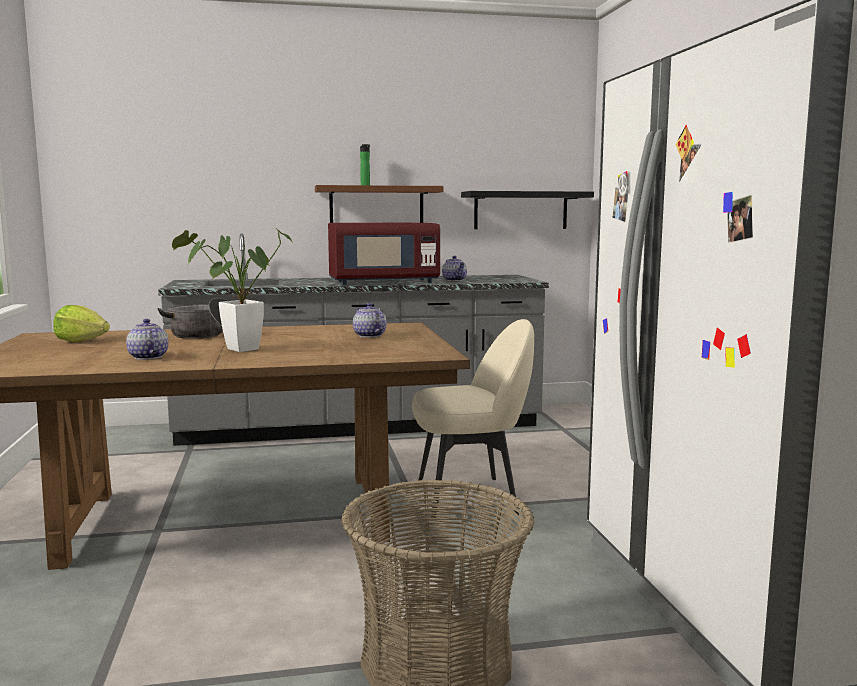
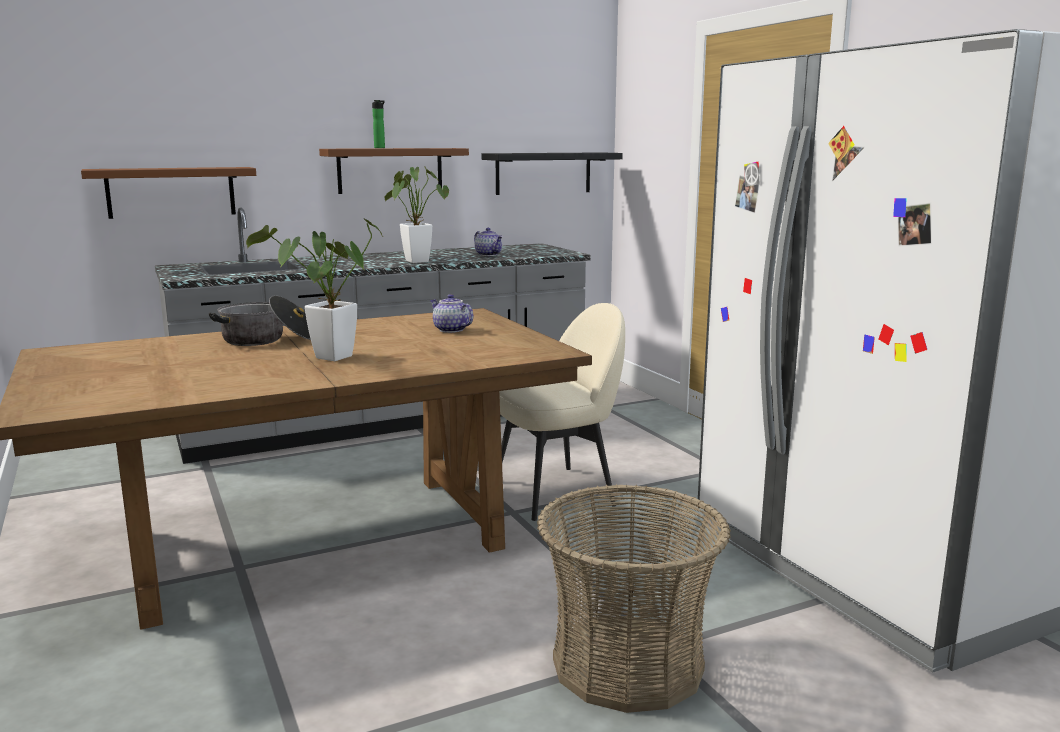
camera: 15 degrees left, 5 degrees up
(81, 341) = (119, 357): lettuce -> none
(147, 357) = (235, 376): teapot -> none
(190, 220) = (171, 192): none -> brown shelf
(383, 282) = (415, 261): red microwave -> potted plant

